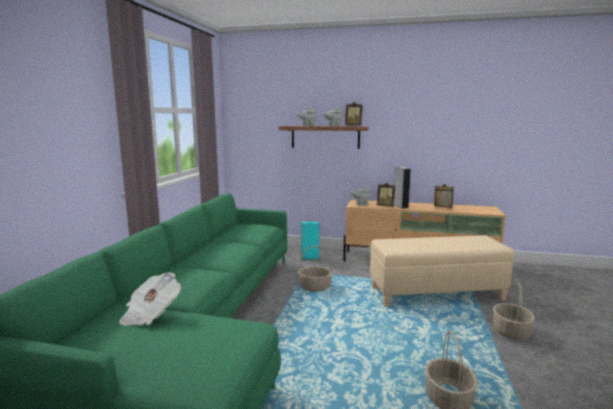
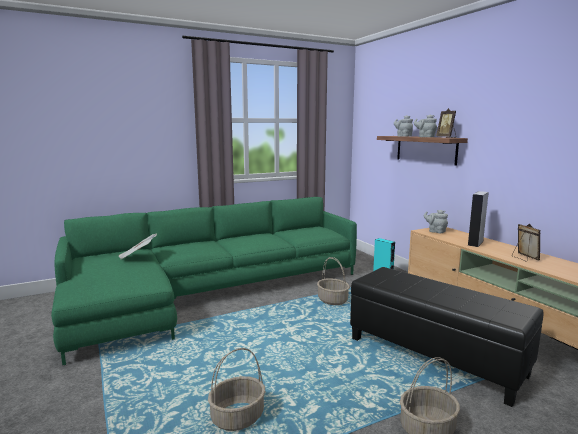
camera: 50 degrees right, 0 degrees up
(386, 206) = (456, 239): picture frame -> none
(436, 293) = (435, 356): beige ottoman -> black ottoman

